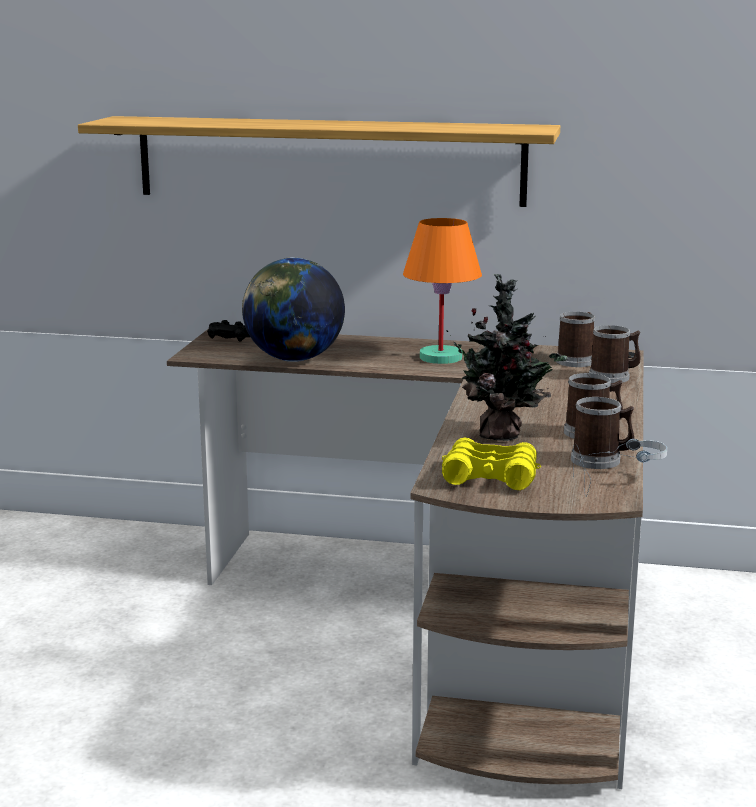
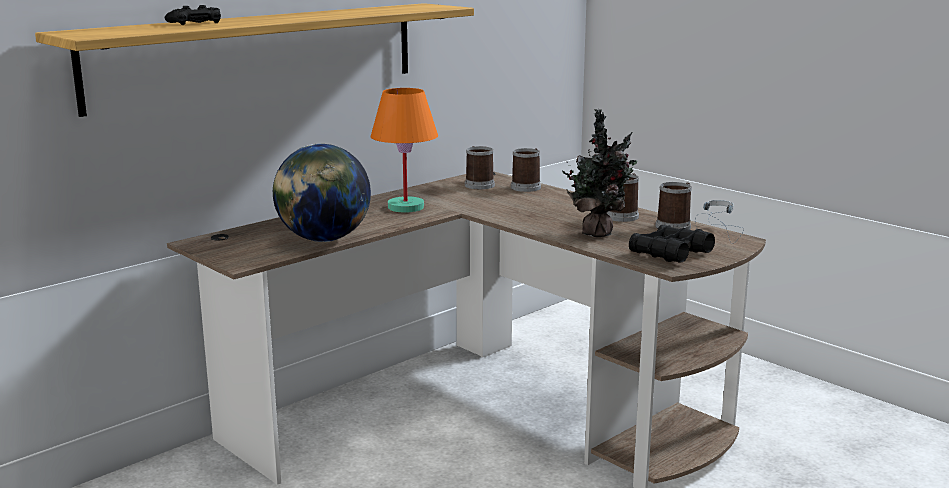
camera: 55 degrees left, 0 degrees up
(232, 336) = (218, 241): black game controller -> black game controller (195, 23)
(490, 477) = (670, 253): yellow binoculars -> black binoculars

